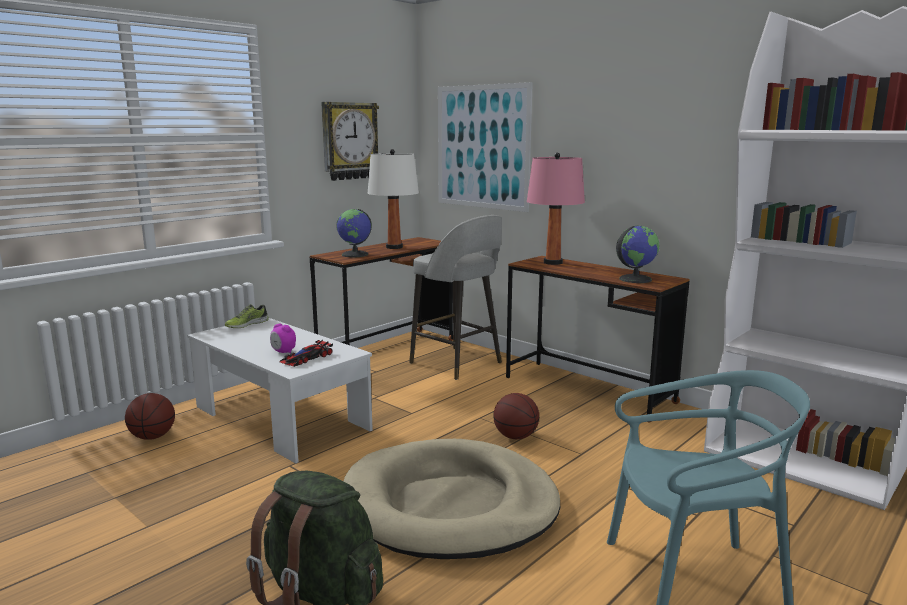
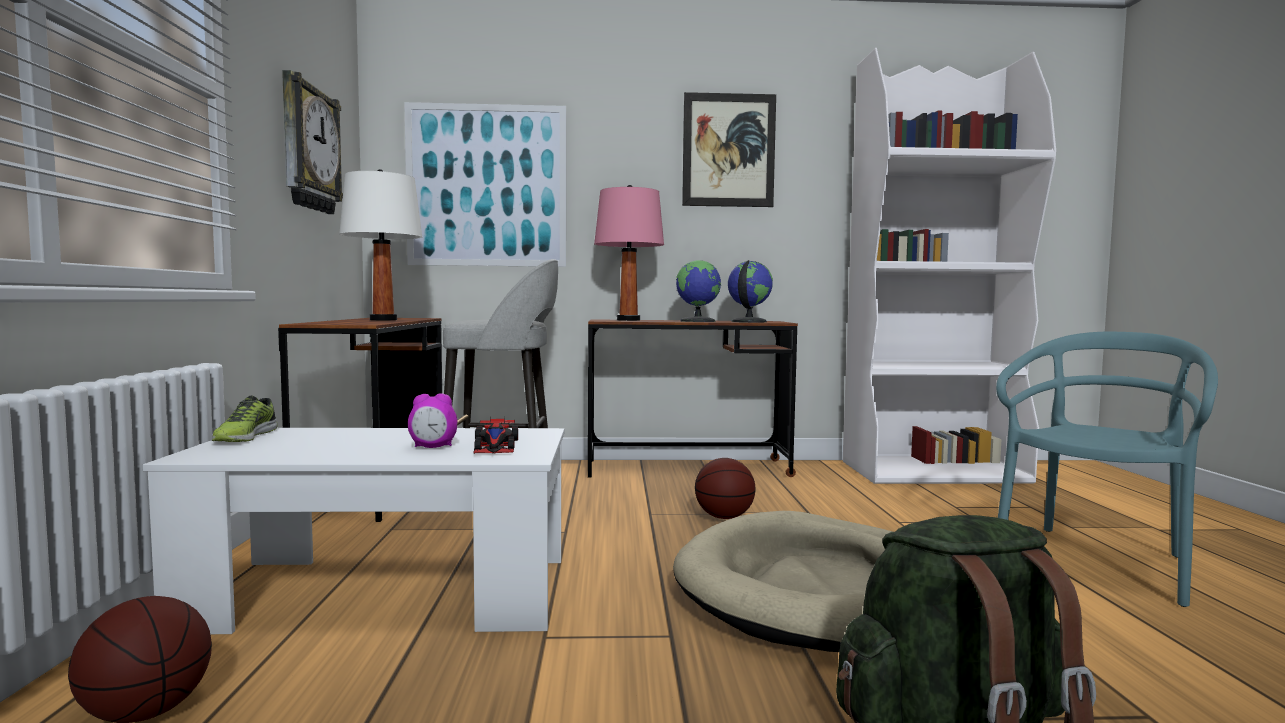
camera: 45 degrees left, 10 degrees down
(355, 254) = (357, 322): globe -> globe (698, 321)
(655, 115) = (728, 150): none -> picture

